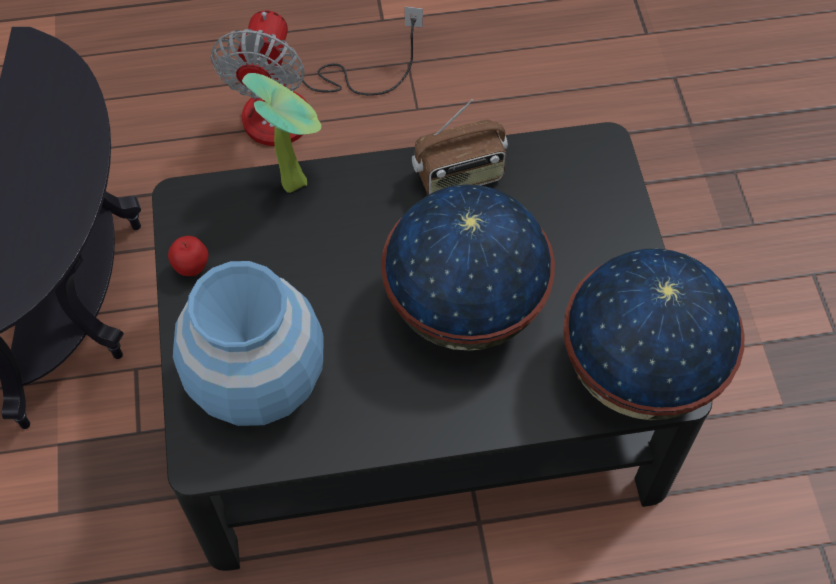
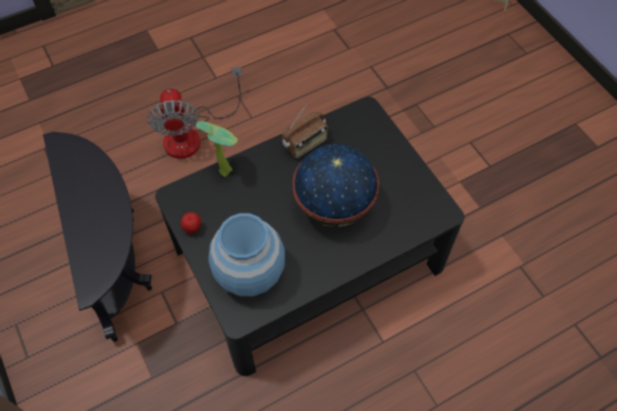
camera: 20 degrees left, 0 degrees up
(639, 373) = (426, 210): globe -> none

